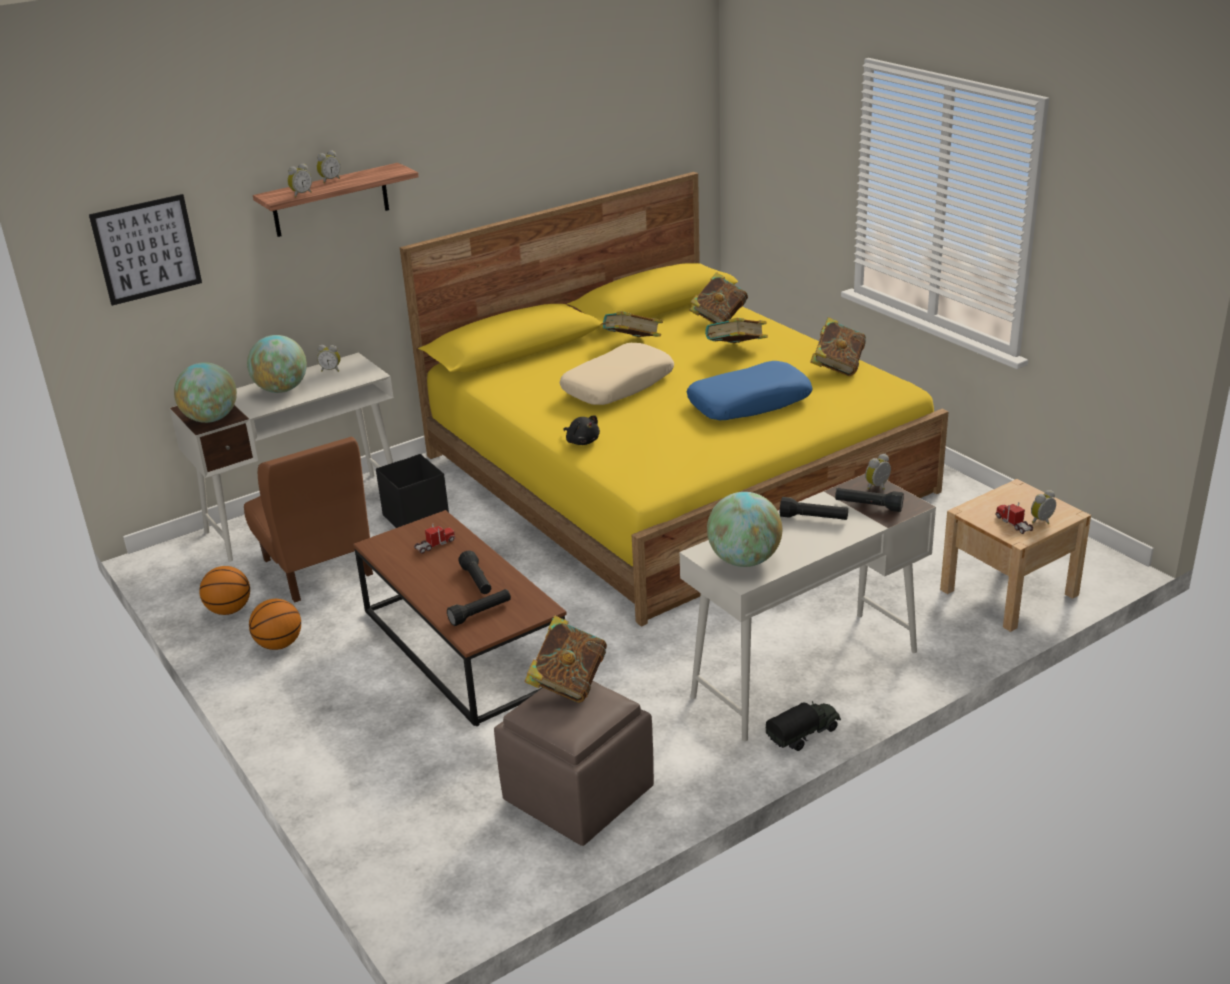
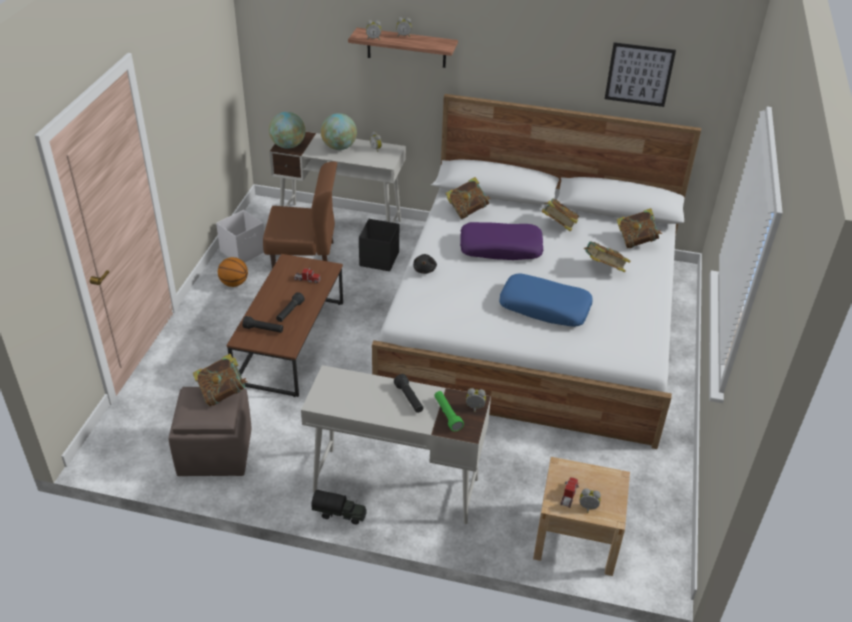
camera: 45 degrees right, 10 degrees up
(146, 249) = (288, 36): picture -> picture (639, 74)
(229, 610) = (244, 251): basketball -> white storage box
(317, 567) = (303, 255): brown chair -> brown chair turned 105 degrees counterclockwise
(617, 385) = (501, 248): beige pillow -> purple pillow
(673, 472) = (534, 322): yellow bed -> white bed
(744, 560) = (336, 393): globe -> none
(837, 367) = (638, 320): book -> book (467, 211)
(868, 506) = (447, 415): black flashlight -> green flashlight

